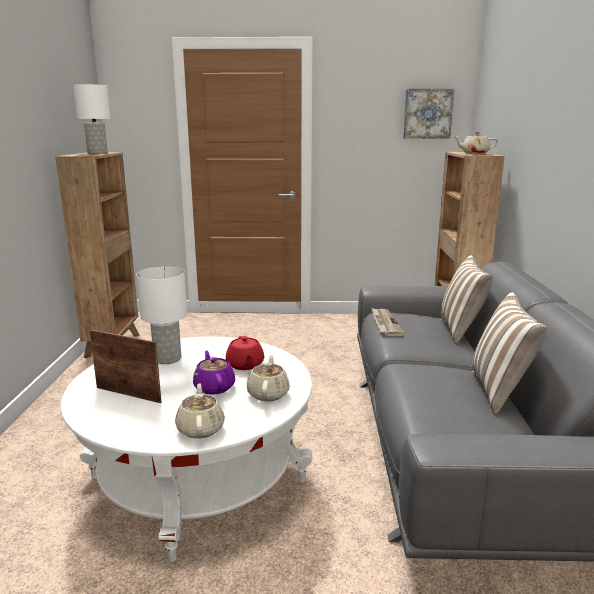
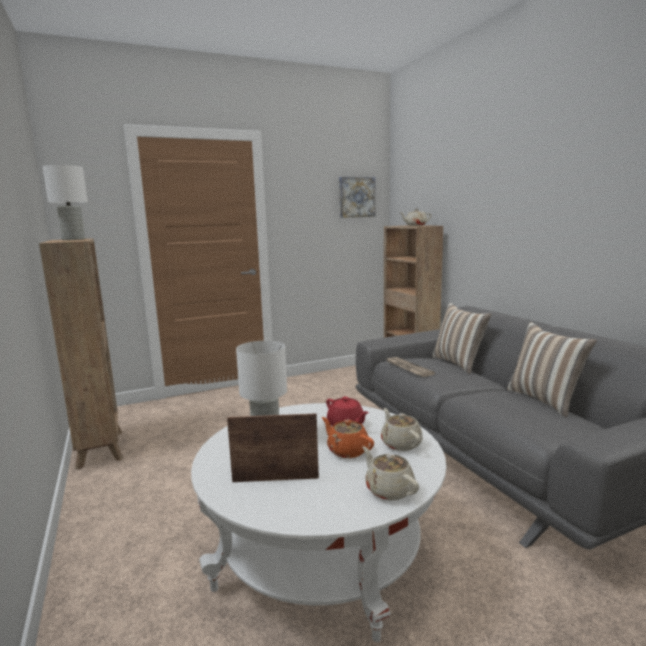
camera: 25 degrees left, 5 degrees down
(214, 387) = (347, 450): purple teapot -> orange teapot

